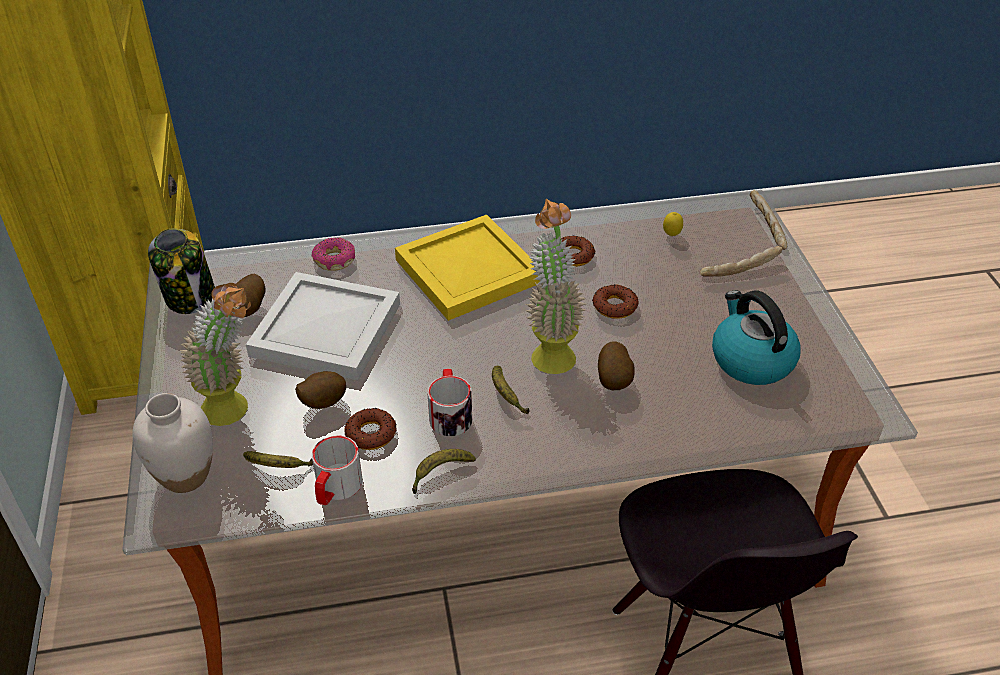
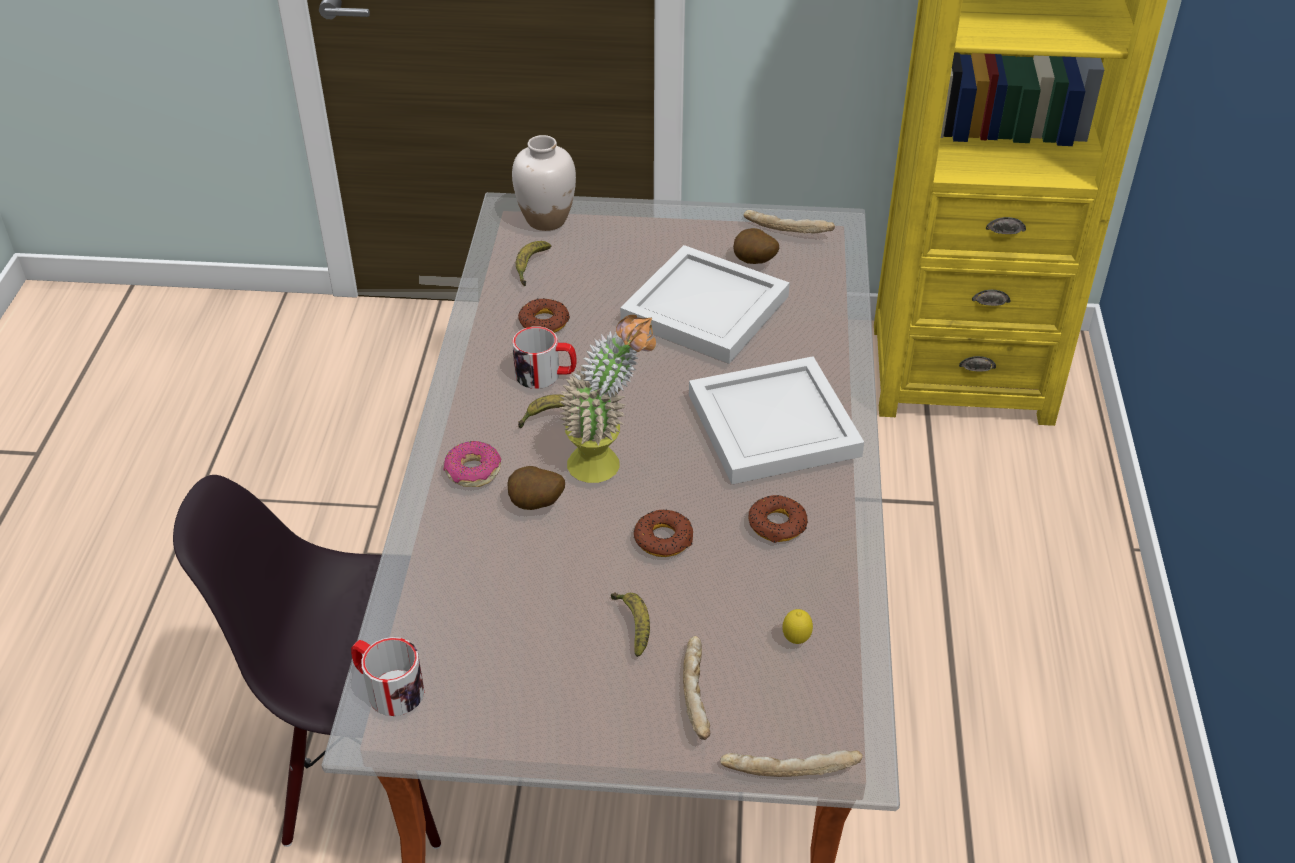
camera: 105 degrees right, 0 degrees up
(190, 297) = (788, 229): jar -> bread
(236, 411) = (611, 248): potted plant -> none
(322, 403) = (599, 297): potato -> none
(334, 260) = (823, 325): donut -> donut (473, 471)
(335, 489) = (488, 295): mug -> mug (387, 688)
(440, 473) = (473, 357): banana -> banana (633, 625)
(466, 270) = (774, 423): yellow tray -> white tray
(750, 360) = (516, 640): kettle -> none

